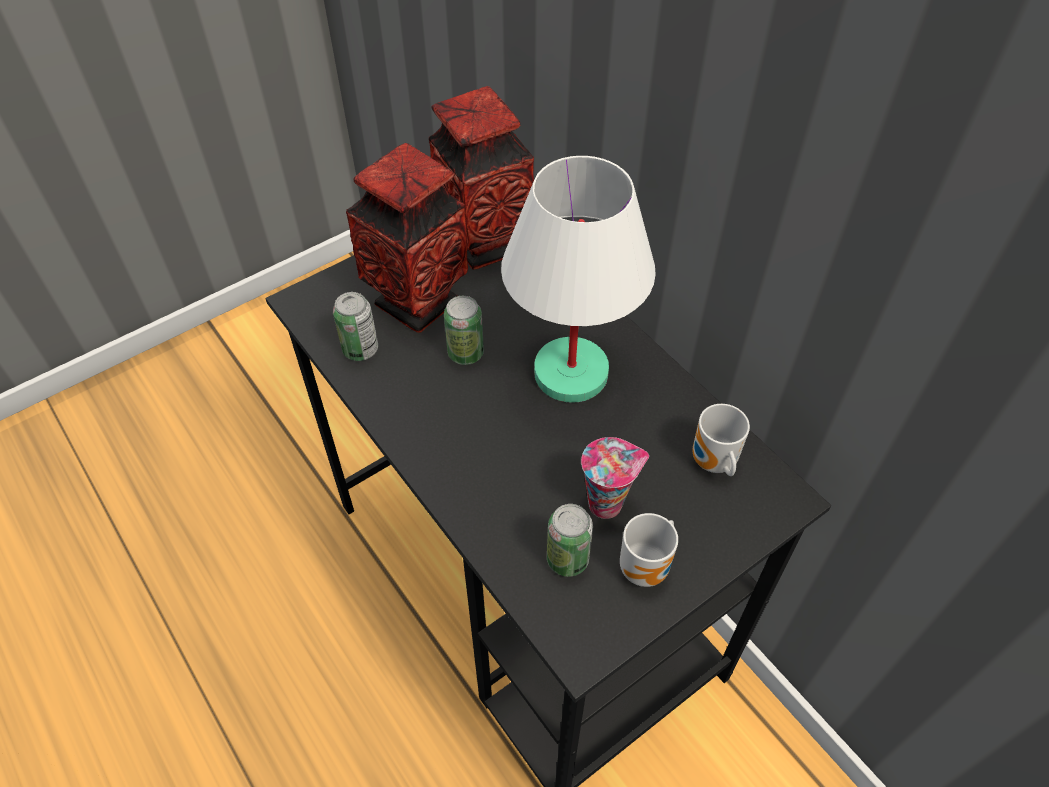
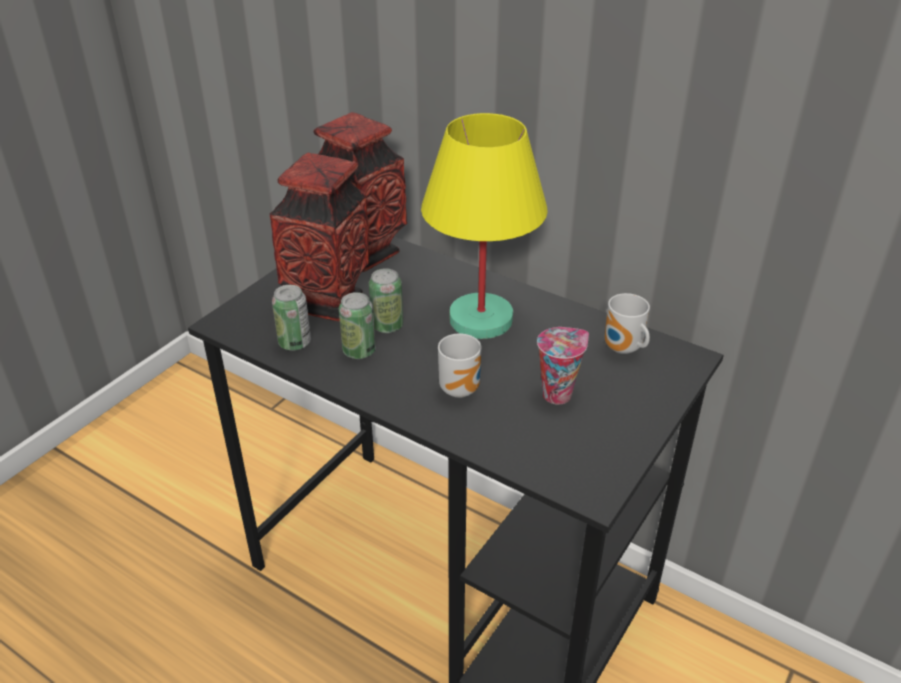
camera: 20 degrees left, 15 degrees down
(567, 559) = (548, 437): can -> can (359, 351)
(572, 374) = (482, 320): white table lamp -> yellow table lamp
(647, 568) = (614, 426): mug -> mug (462, 388)

